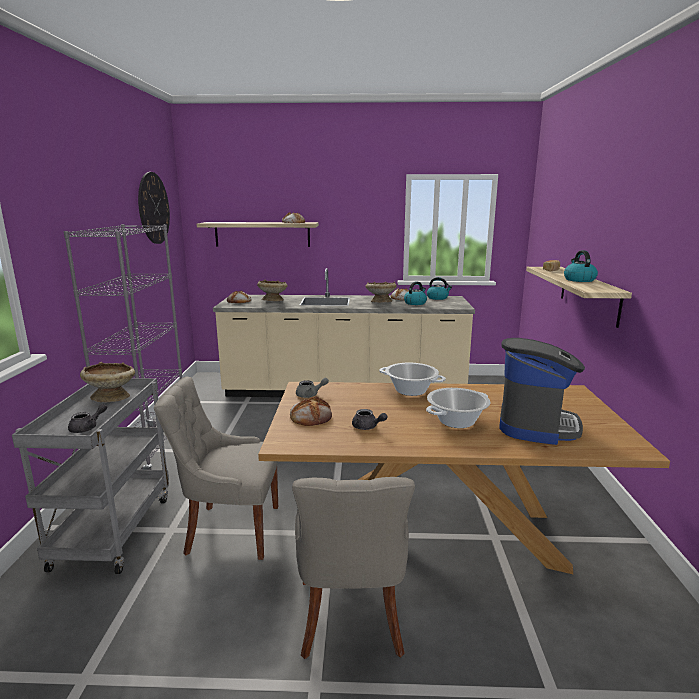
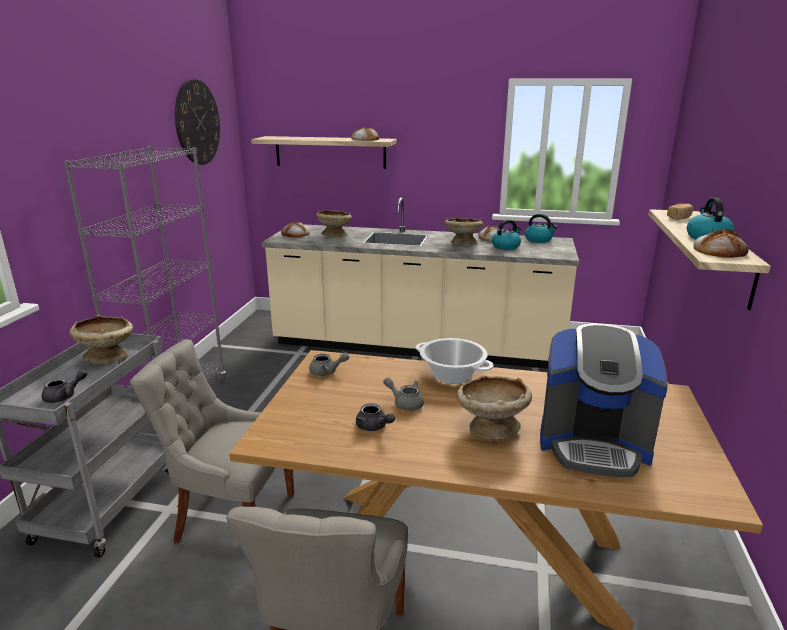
camera: 10 degrees right, 5 degrees up
(311, 416) = (314, 404): bread -> bread (719, 251)
(383, 410) = (405, 403): none -> grey teapot
(457, 421) = (490, 428): cooking pot -> beige bowl
(536, 425) = (593, 444): coffee machine -> coffee machine turned 75 degrees clockwise

